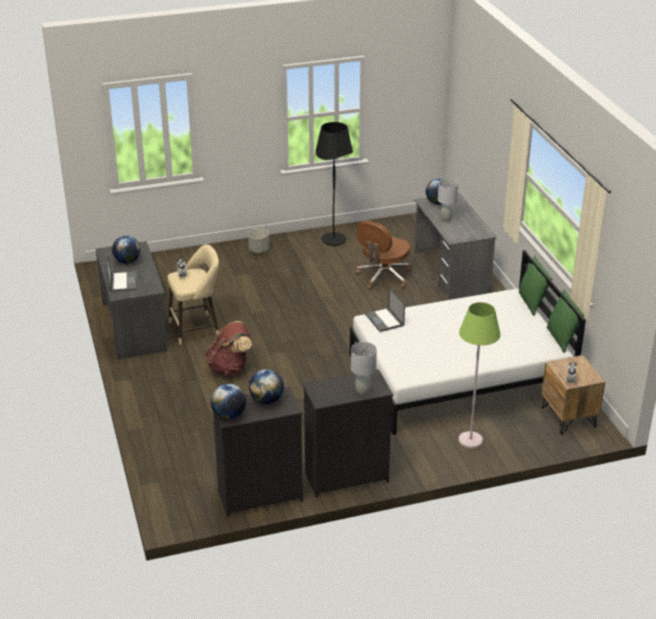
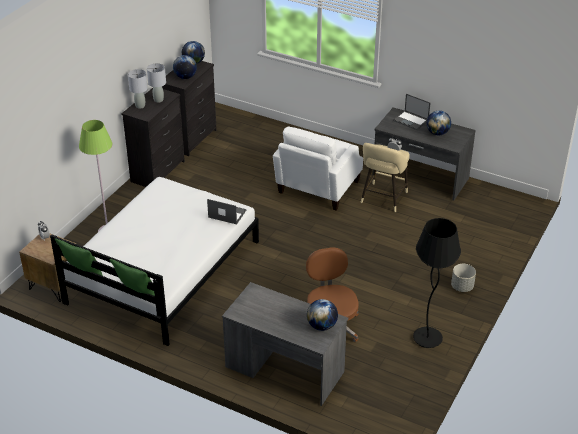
camera: 135 degrees right, 5 degrees up
(230, 368) = (317, 188): brown backpack -> white armchair
(445, 219) = (288, 309): grey table lamp -> grey table lamp (158, 100)

